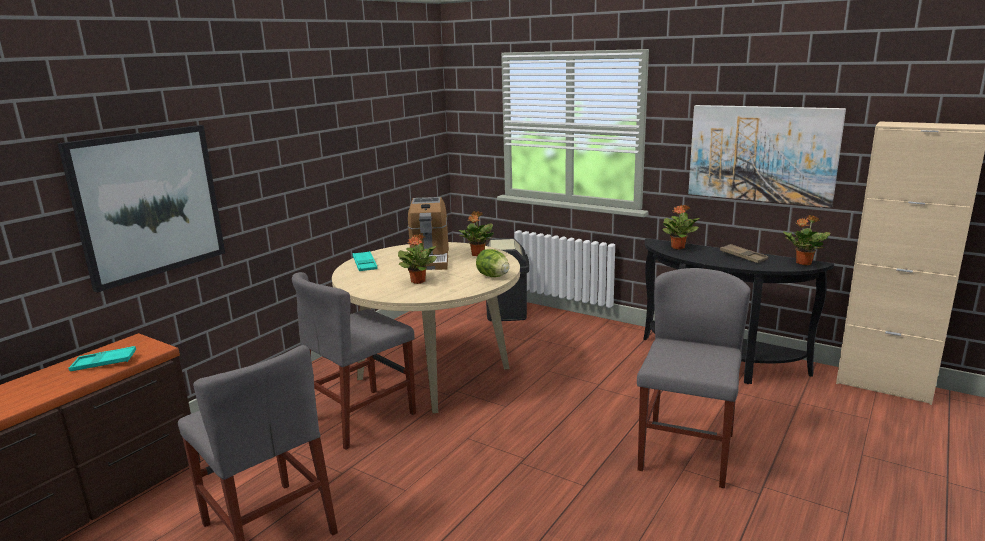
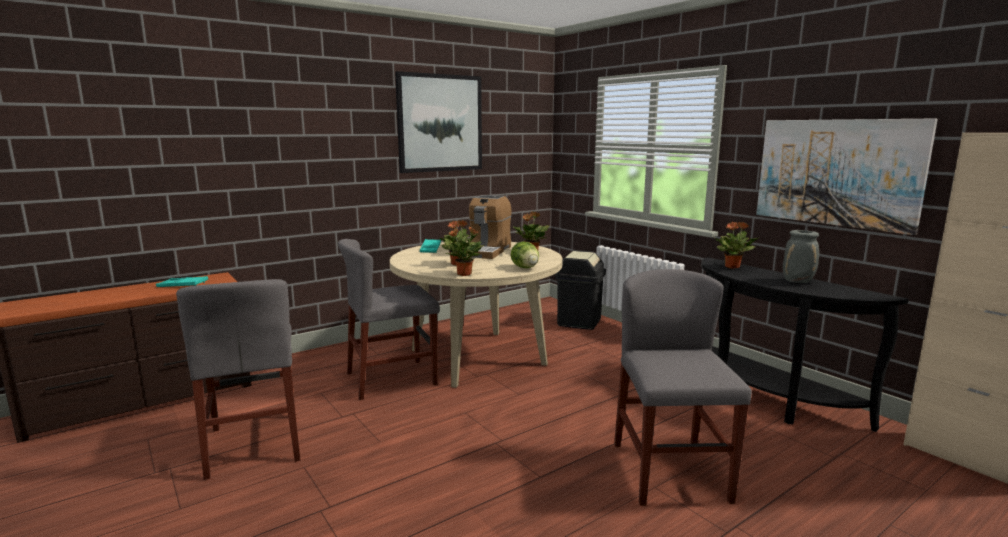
camera: 20 degrees right, 5 degrees down
(149, 204) = (250, 170): picture -> picture (440, 123)
(686, 452) = (670, 472): grey chair -> grey chair turned 45 degrees counterclockwise
(743, 257) = (798, 281): brown tray -> grey vase
(803, 263) = (867, 294): potted plant -> potted plant (463, 274)

